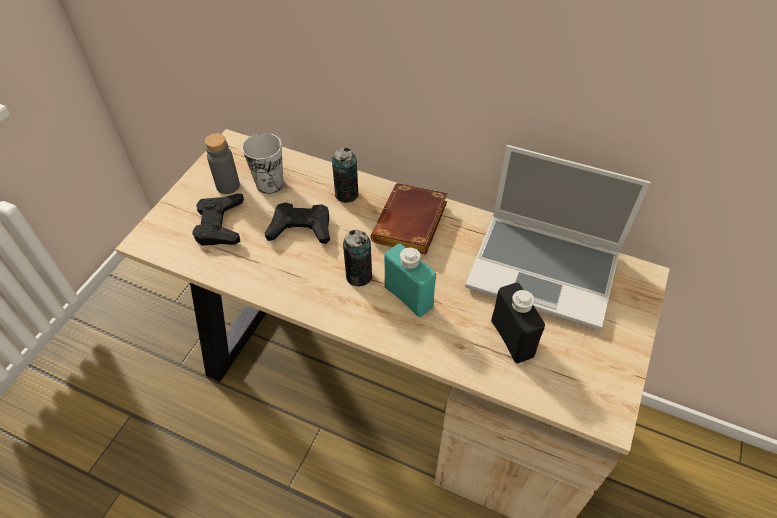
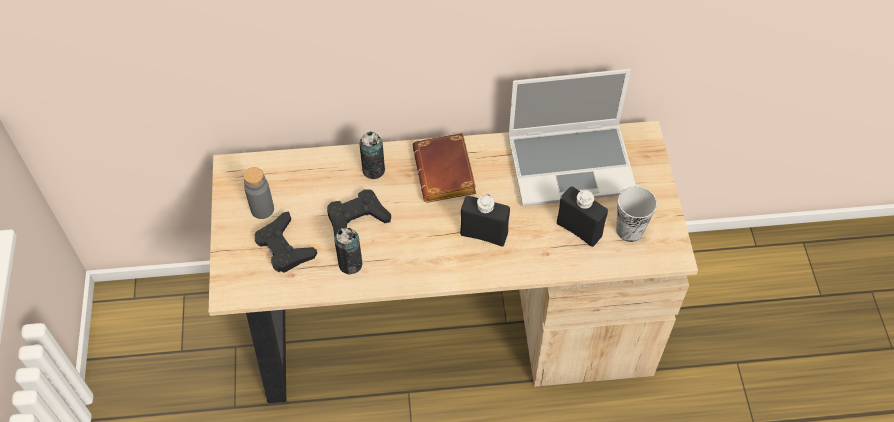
camera: 30 degrees left, 5 degrees up
(269, 184) = (298, 190): cup -> cup (629, 230)
(359, 276) = (434, 236): can -> can (350, 264)
(408, 297) = (484, 234): turquoise bottle -> black bottle

